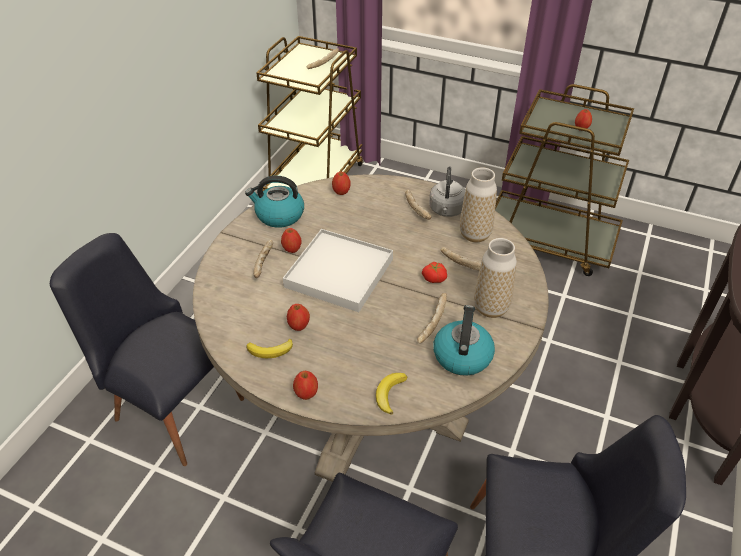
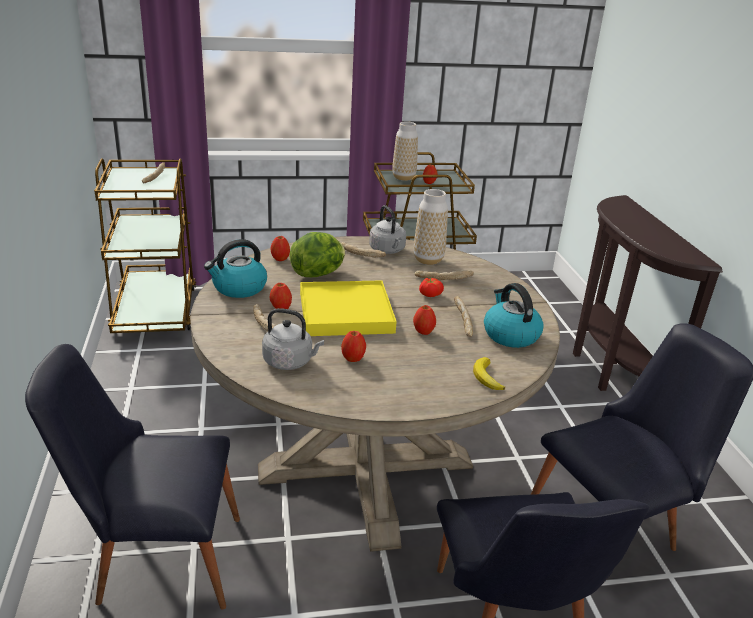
camera: 35 degrees left, 15 degrees down
(248, 310) = (290, 362): none -> grey kettle
(271, 351) = (348, 384): banana -> none
(306, 393) = (418, 401): apple -> apple (423, 331)
(339, 273) = (345, 313): white tray -> yellow tray
(357, 220) = (318, 274): none -> lettuce
(491, 308) = (495, 300): vase -> vase (403, 177)

